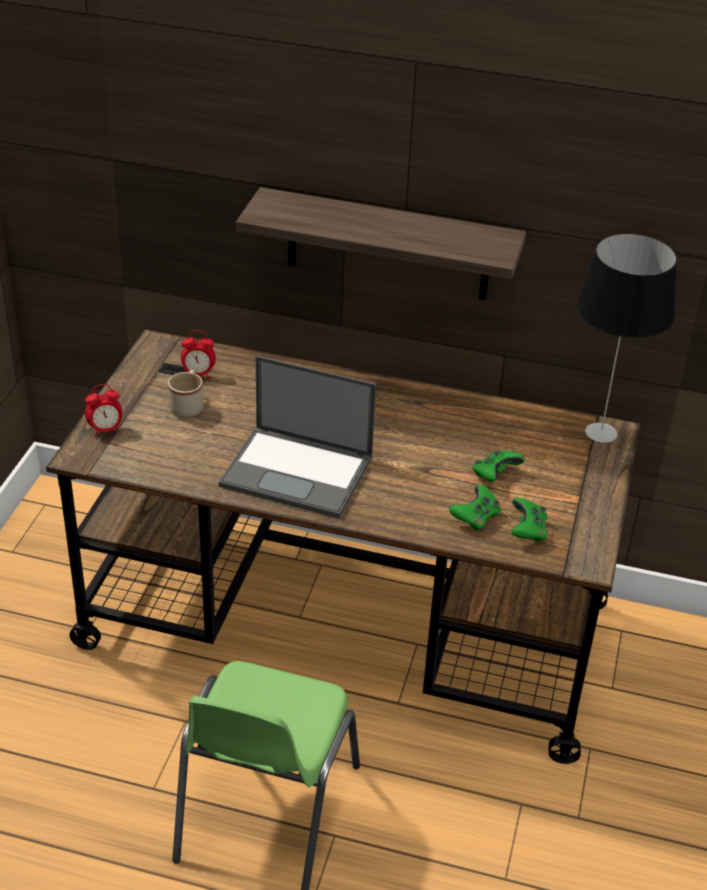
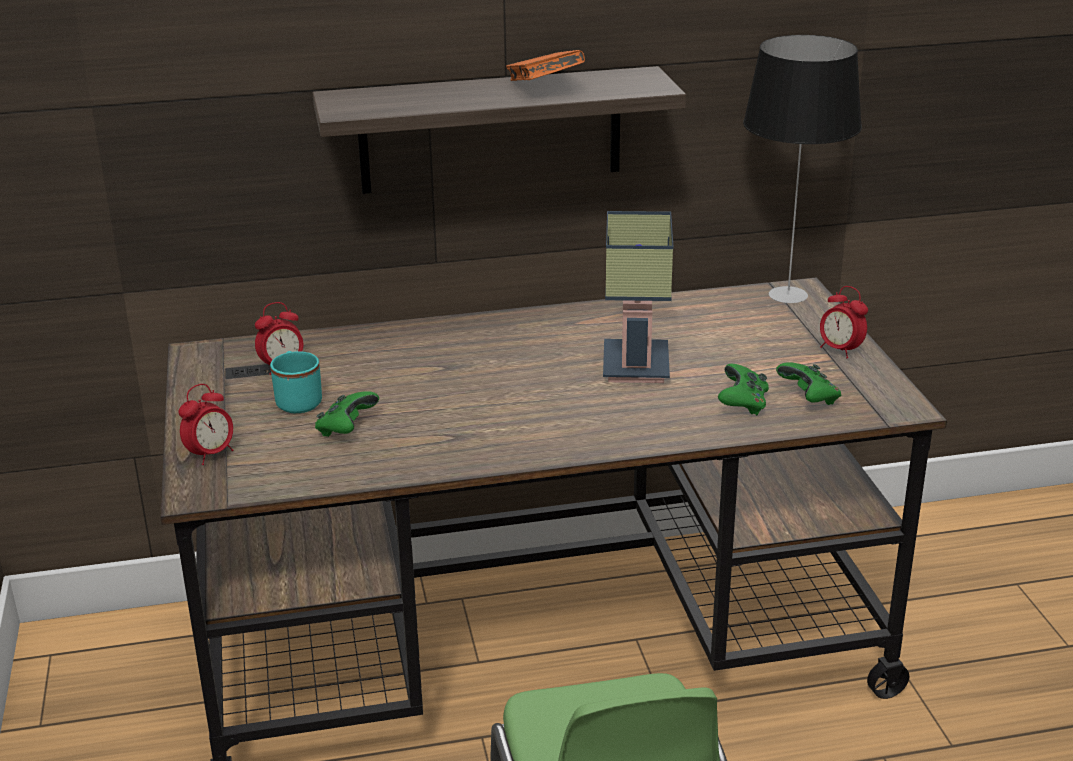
camera: 25 degrees left, 10 degrees down
(188, 406) = (298, 400): beige mug -> turquoise mug
(299, 472) = (499, 423): laptop -> none
(416, 232) = (544, 88): none -> orange book
(428, 456) = (632, 365): none -> table lamp
(495, 475) = (721, 361): green game controller -> green game controller (346, 429)
(591, 497) = (840, 350): none -> alarm clock

